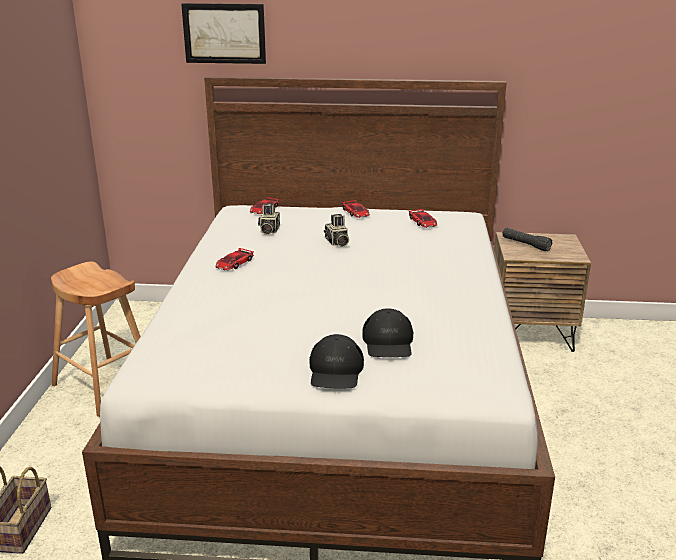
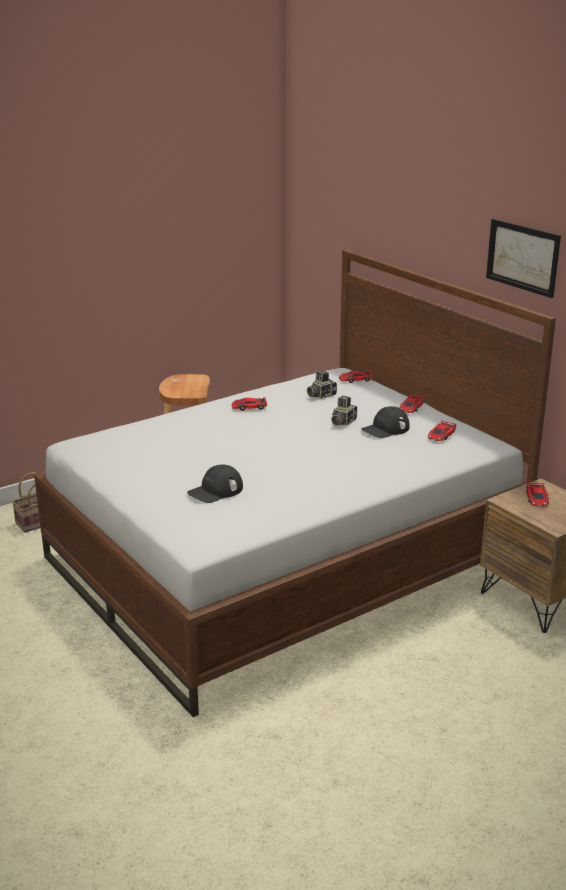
camera: 50 degrees right, 0 degrees up
(224, 33) = (364, 215): picture -> picture (522, 257)
(335, 371) = (155, 488): black cap -> black cap (385, 429)
(525, 245) = (537, 498): black flashlight -> toy car

